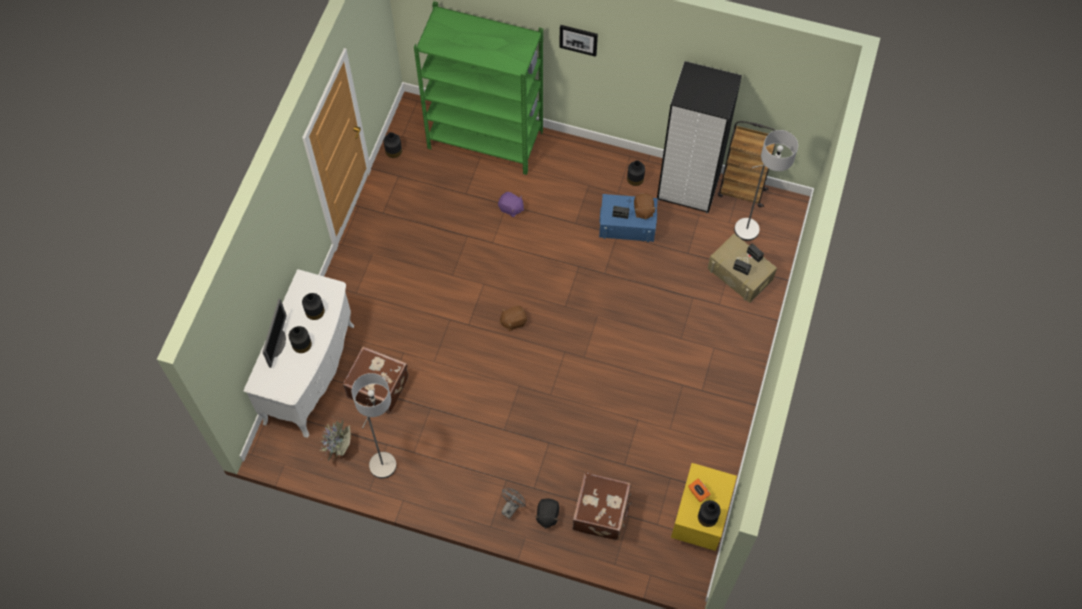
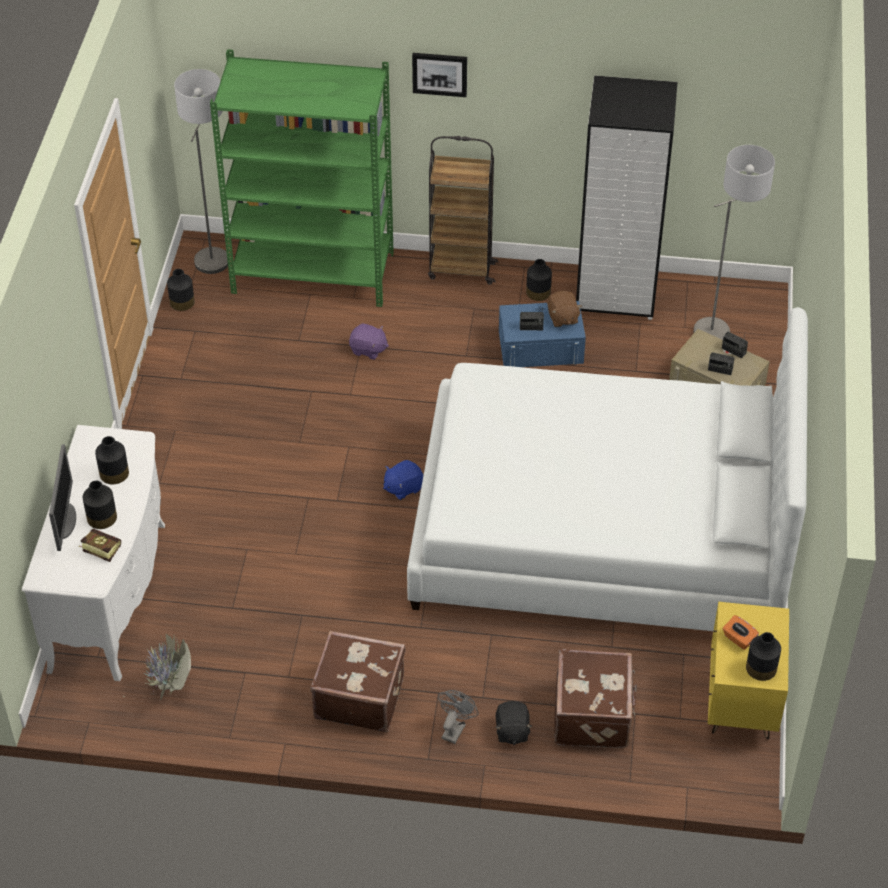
camera: 10 degrees left, 15 degrees down
(296, 368) = (99, 549): none -> book
(378, 386) = (217, 598): brown suitcase -> brown suitcase (359, 696)
(386, 458) = (248, 690): grey floor lamp -> grey floor lamp (215, 254)
(513, 321) = (403, 487): brown plush toy -> blue plush toy
(637, 376) = (601, 531): none -> white bed
(741, 192) = (692, 290): brown cart -> brown cart (461, 271)

